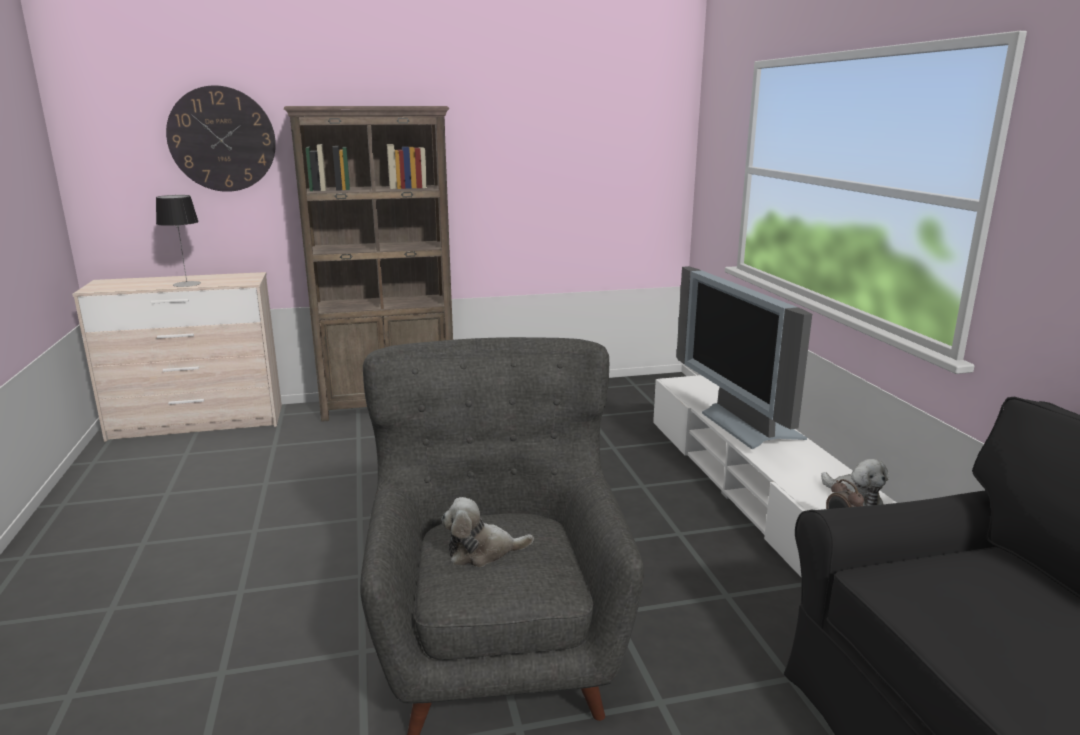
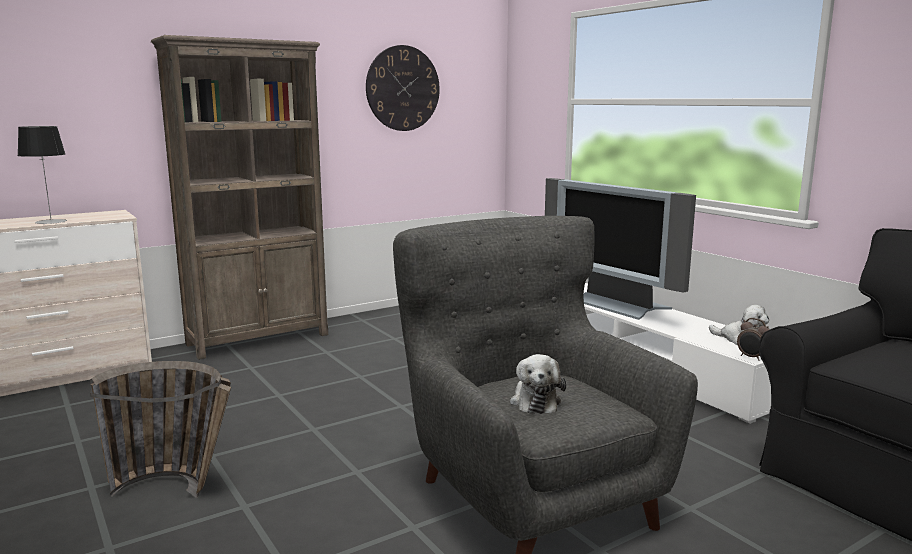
camera: 20 degrees left, 5 degrees down
(204, 561) = (179, 489): none -> basket
(222, 139) = (78, 71): wall clock -> wall clock (403, 88)
(482, 552) = (535, 401): plush toy -> plush toy turned 60 degrees counterclockwise

